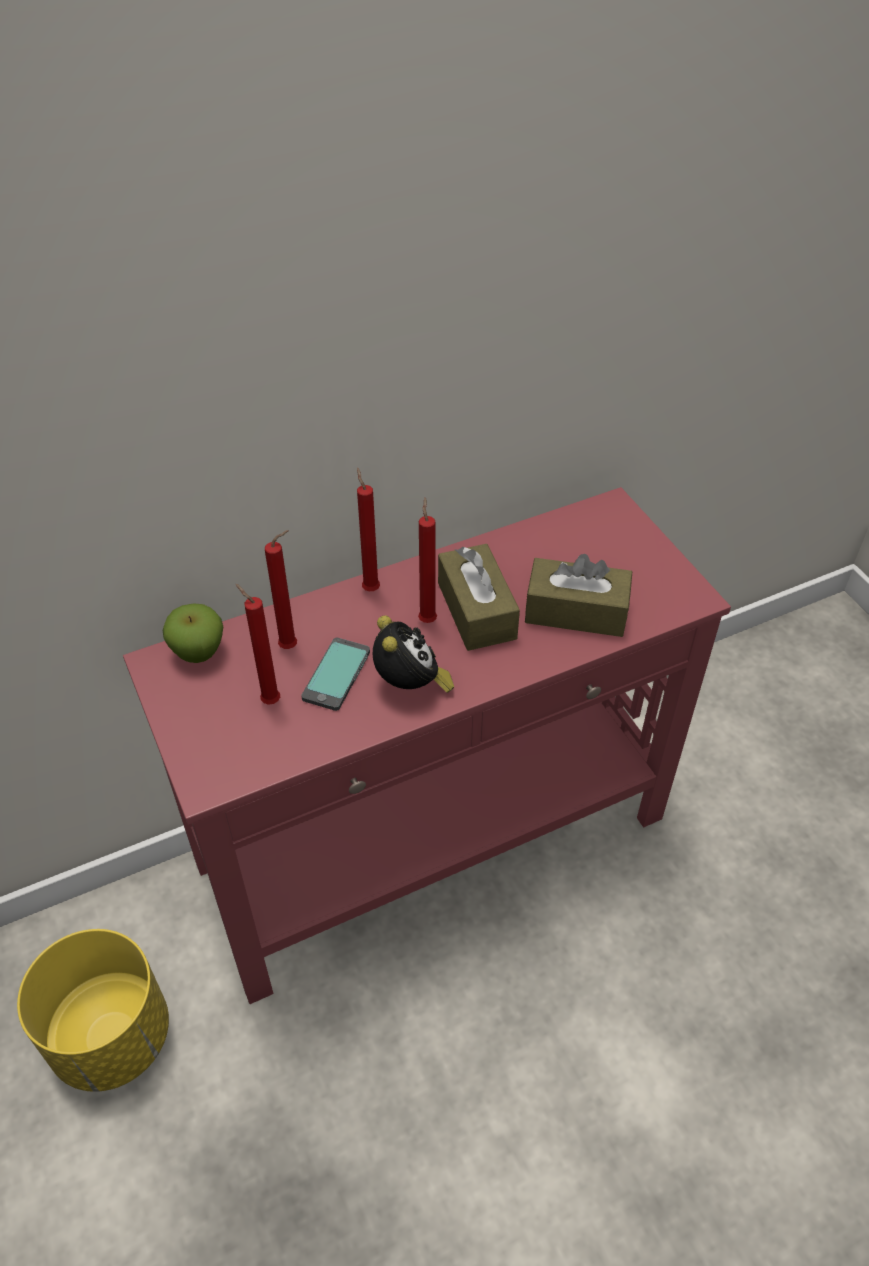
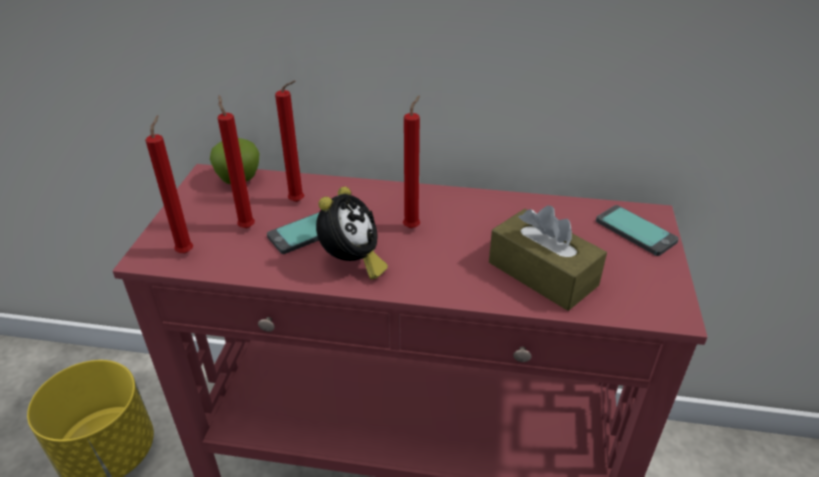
camera: 35 degrees right, 10 degrees down
(370, 588) = (392, 191): red candle -> red candle (187, 251)
(476, 611) = (457, 237): brown tissue box -> none
(614, 529) = (636, 231): none -> phone

